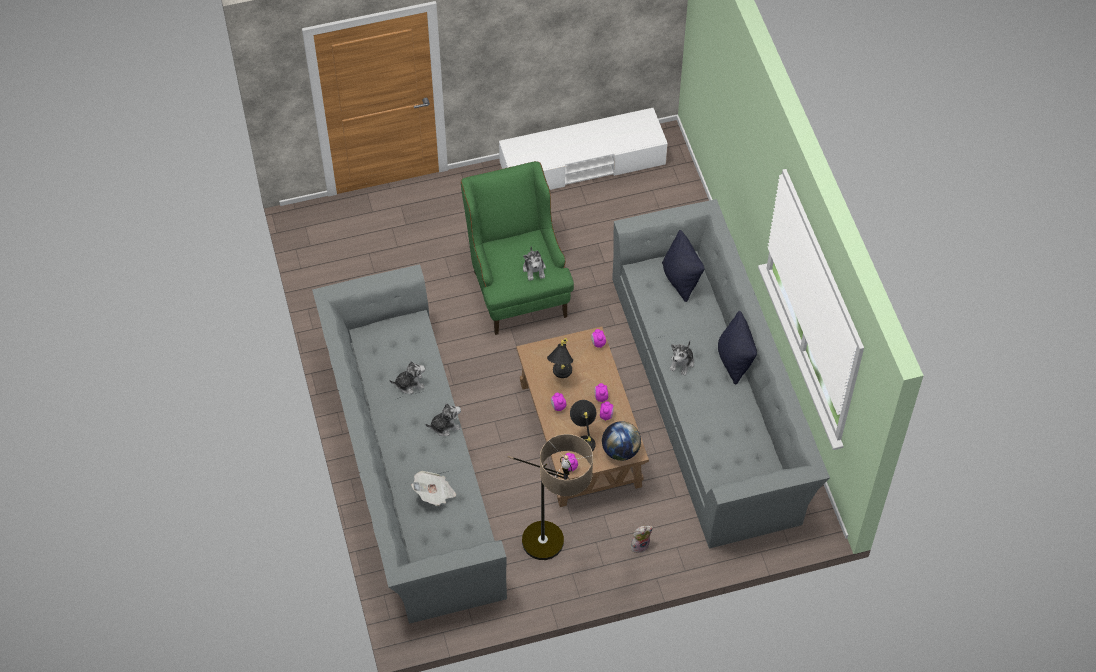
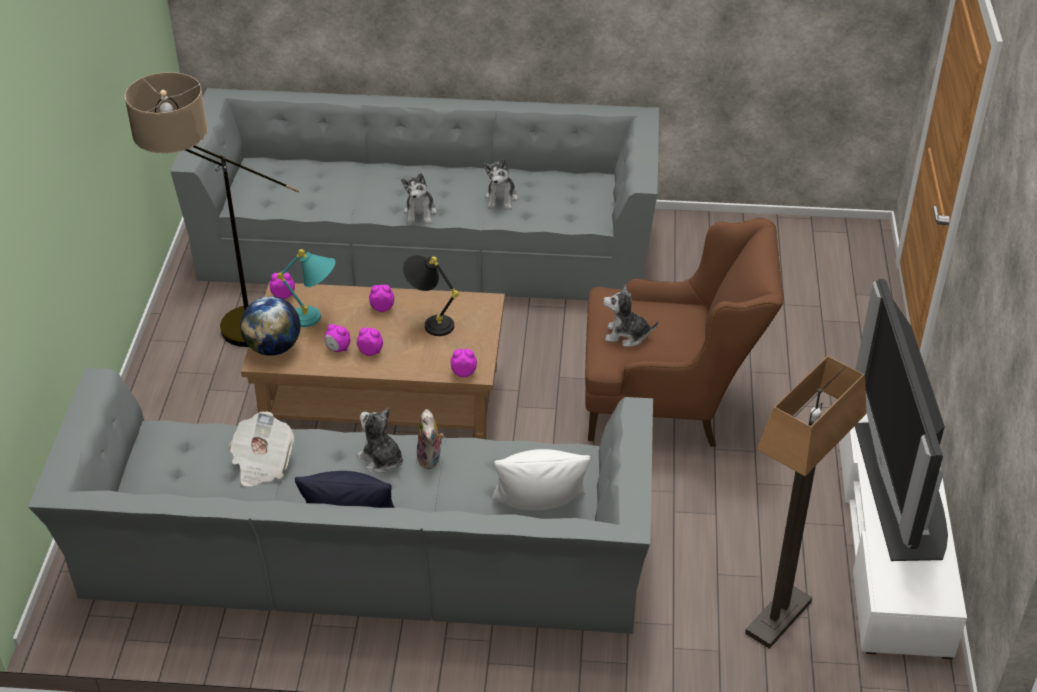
camera: 110 degrees right, 15 degrees down
(434, 493) = (329, 184): newspaper -> newspaper (262, 463)
(517, 284) = (670, 403): green armchair -> brown armchair
(577, 143) = (900, 489): none -> television
(584, 438) = (316, 318): black table lamp -> turquoise table lamp
(640, 544) = (179, 413): plush toy -> plush toy (431, 459)
(658, 202) = (778, 618): none -> floor lamp
(680, 280) = (539, 506): black pillow -> white pillow

